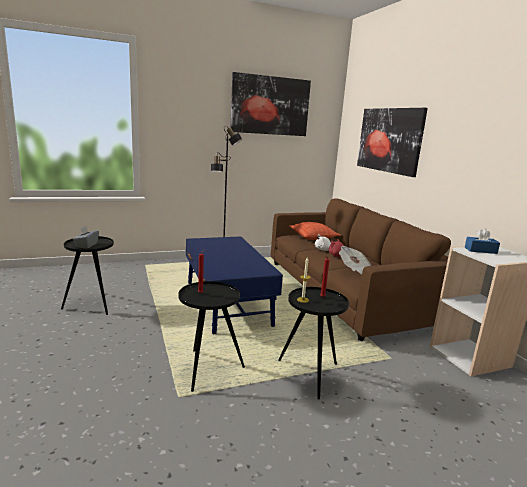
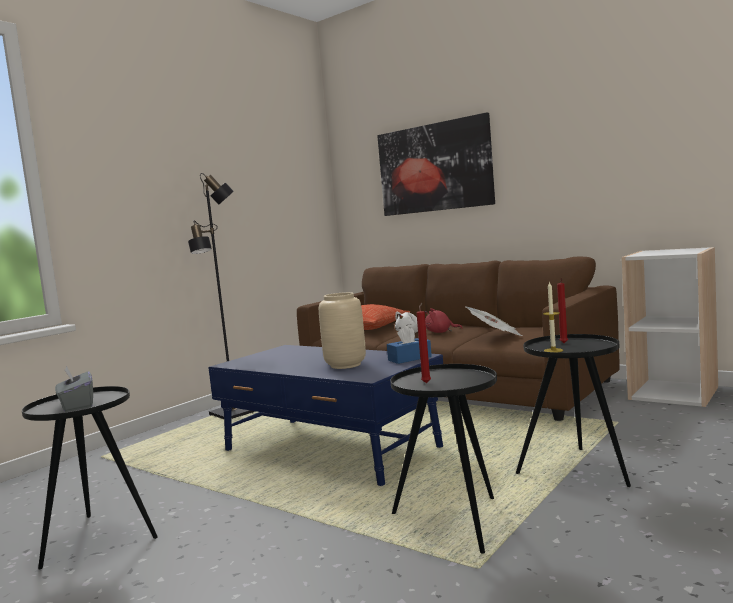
camera: 30 degrees left, 10 degrees down
(229, 262) = (344, 365): none -> beige vase
(270, 105) = (242, 143): picture -> none
(480, 250) = (651, 253): blue tissue box -> blue tissue box (409, 358)

